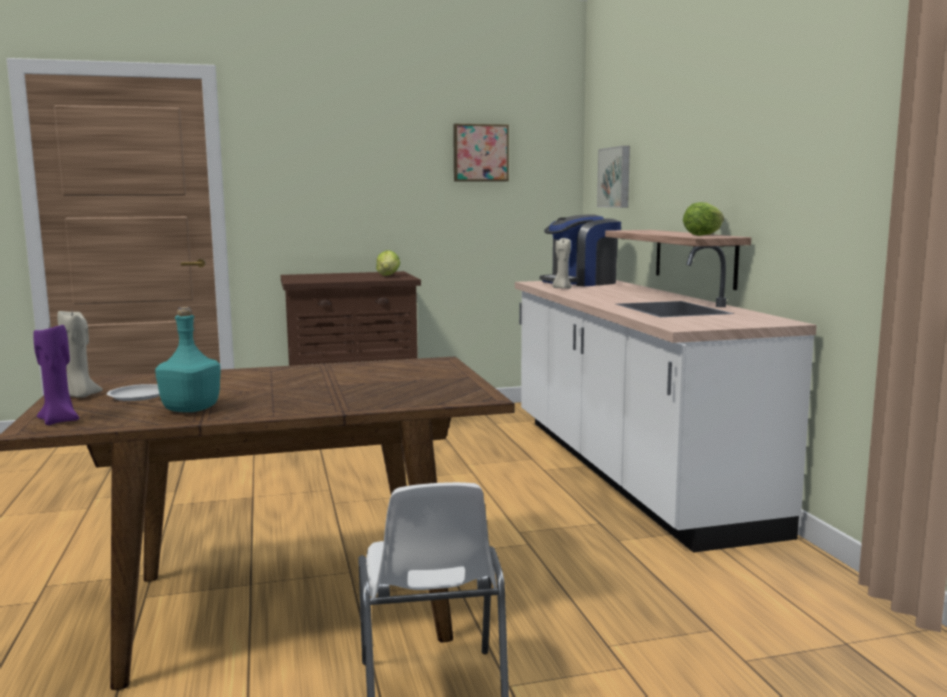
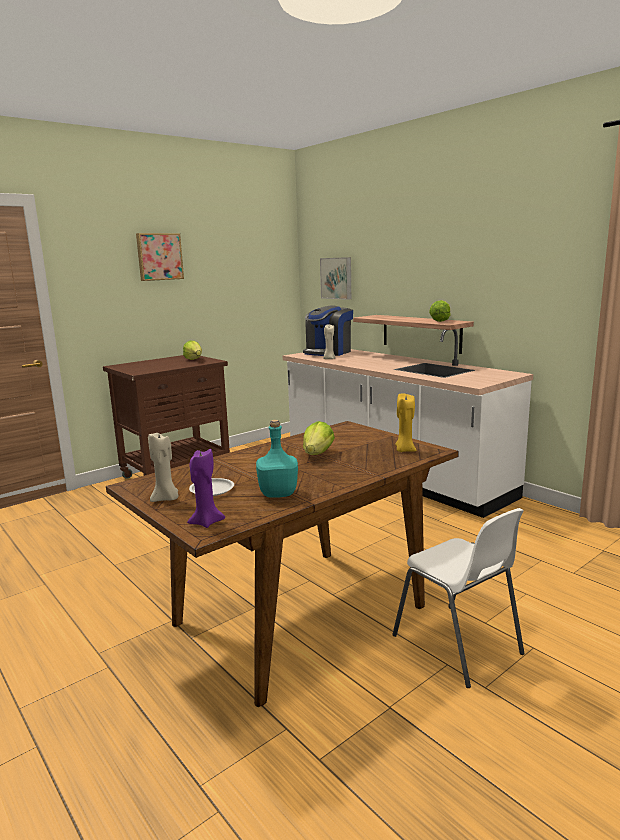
camera: 25 degrees left, 5 degrees up
(330, 382) = (317, 454): none -> lettuce
(443, 392) = (404, 450): none -> yellow candle
(480, 153) = (235, 262): picture -> picture (159, 257)

